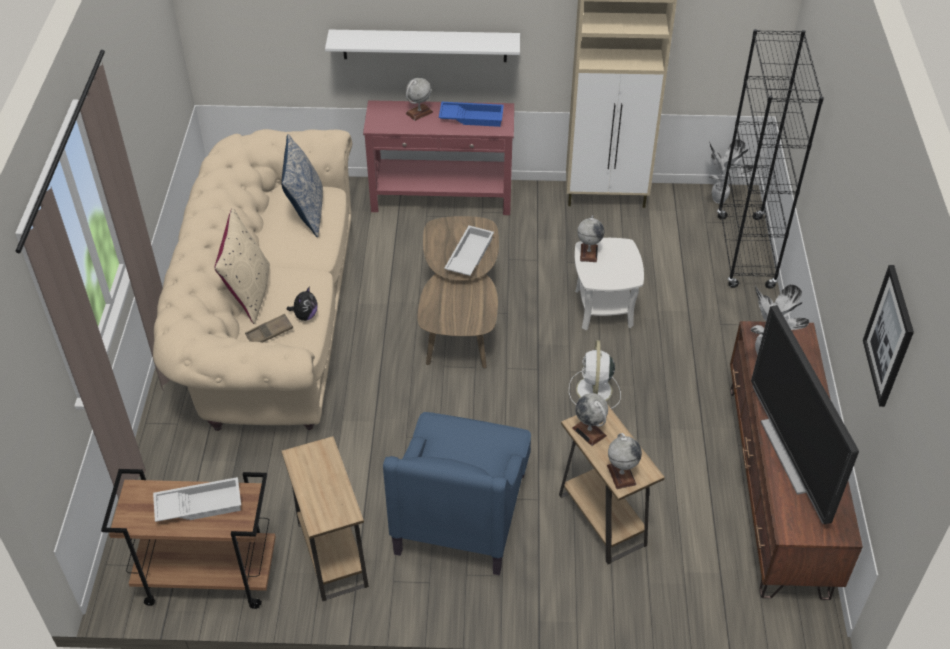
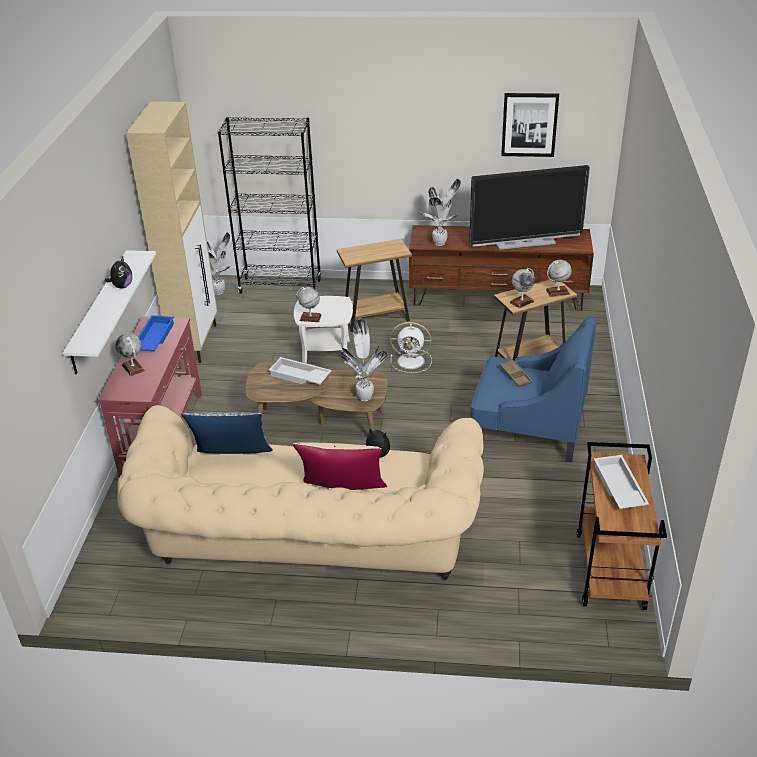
camera: 85 degrees left, 10 degrees down
(269, 333) = (400, 475): brown tray -> brown tray (515, 375)
(332, 554) = (576, 496): brown side table -> brown side table (376, 318)
(444, 42) = (122, 286): none -> plush toy
(444, 317) = (365, 396): none -> potted plant

